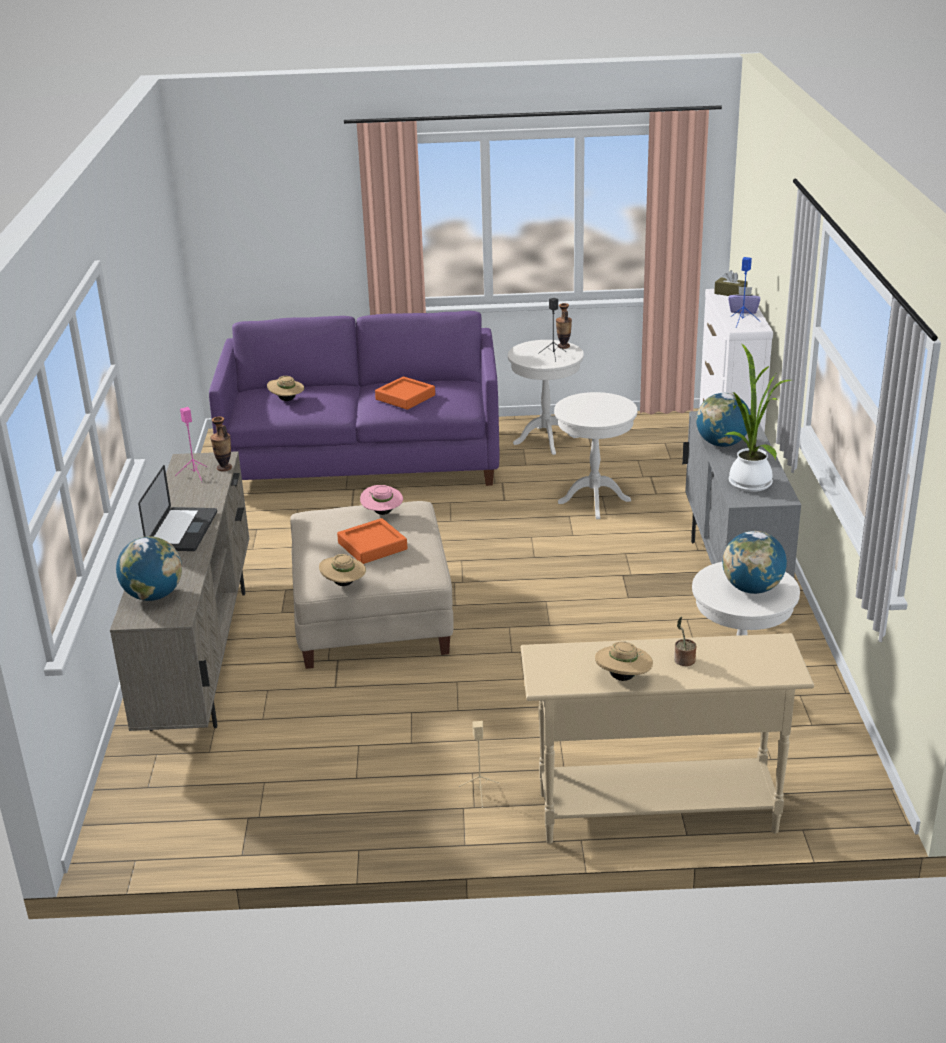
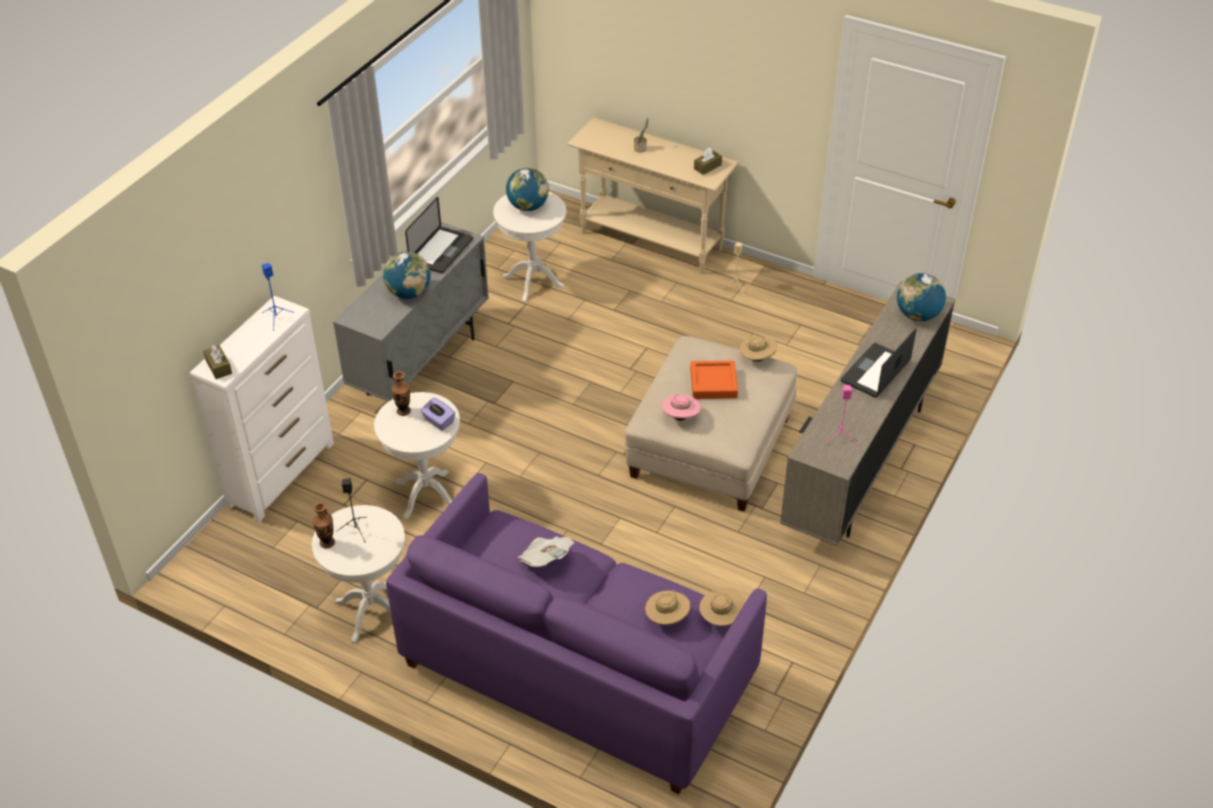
camera: 150 degrees left, 15 degrees up
(224, 468) = (810, 436): vase -> vase (403, 411)
(405, 397) = (546, 559): orange tray -> newspaper
(562, 669) = (707, 167): none -> brown tissue box
(623, 678) = (681, 152): beige hat -> beige hat (720, 617)
(743, 310) = (251, 334): purple tissue box -> purple tissue box (438, 421)
(749, 481) = (441, 251): potted plant -> laptop

